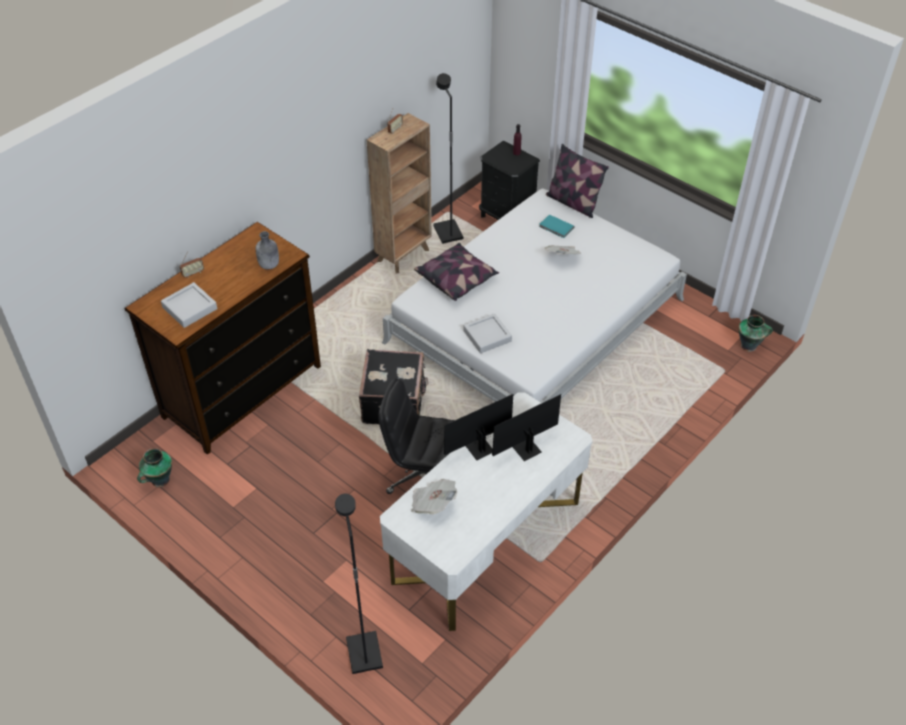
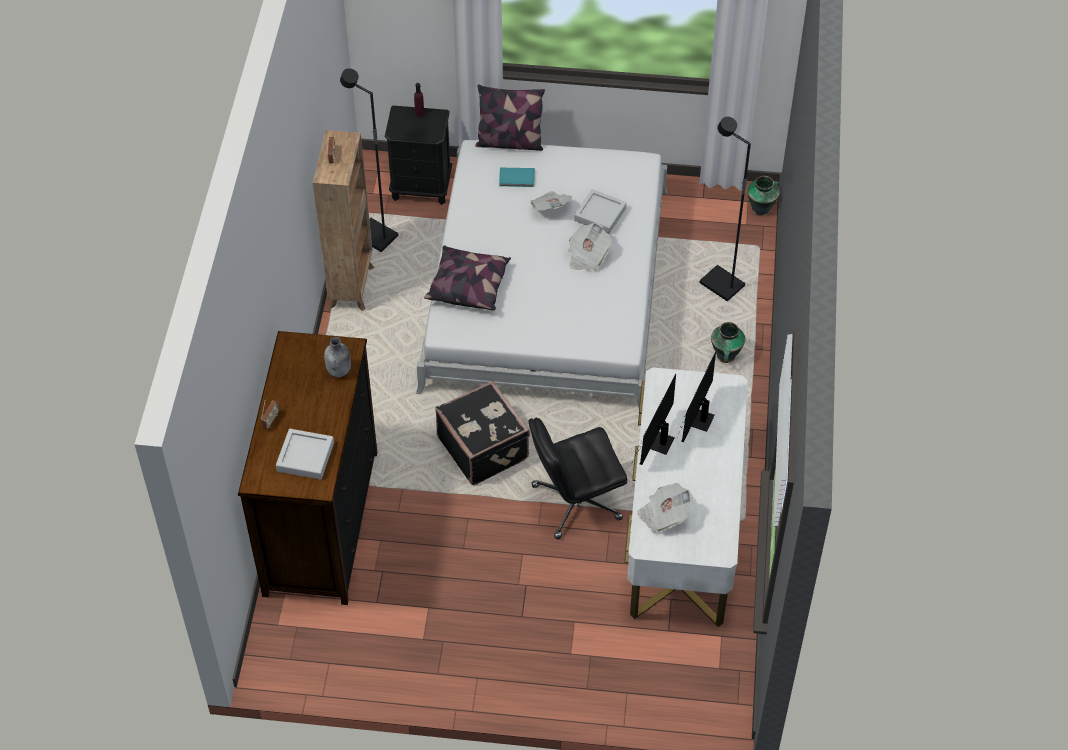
camera: 35 degrees left, 5 degrees up
(159, 480) = (325, 658): vase -> vase (725, 357)
(363, 653) = (662, 691): black floor lamp -> black floor lamp (720, 285)
(487, 336) = (550, 330): grey tray -> grey tray (600, 214)
(561, 300) = (587, 256): none -> newspaper

